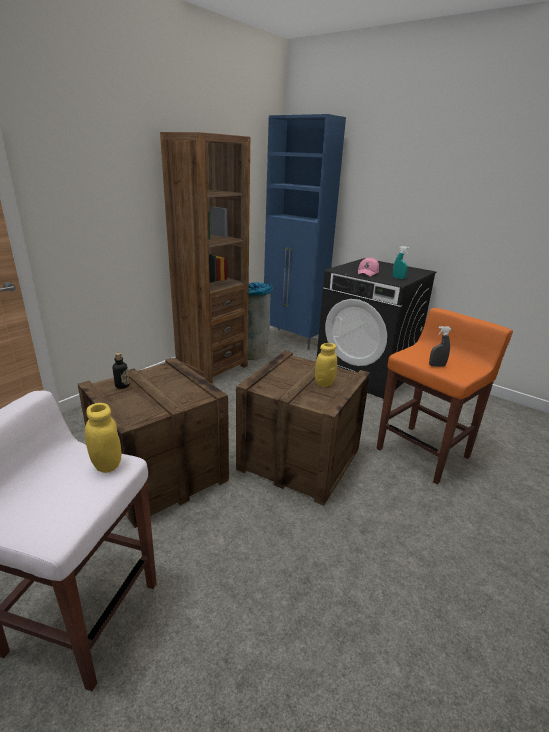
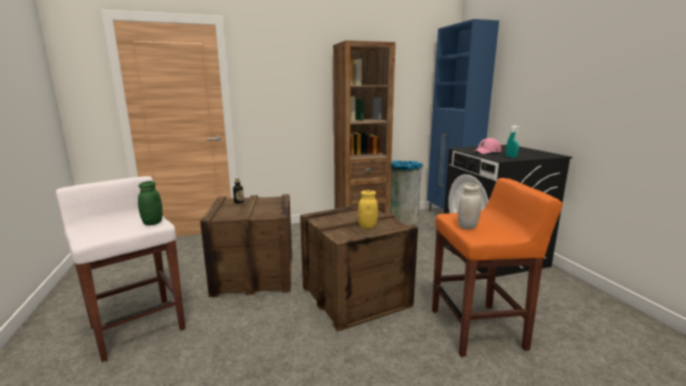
camera: 35 degrees right, 10 degrees down
(107, 465) = (152, 223): yellow jar -> green jar
(437, 366) = (467, 227): grey spray bottle -> white jar

